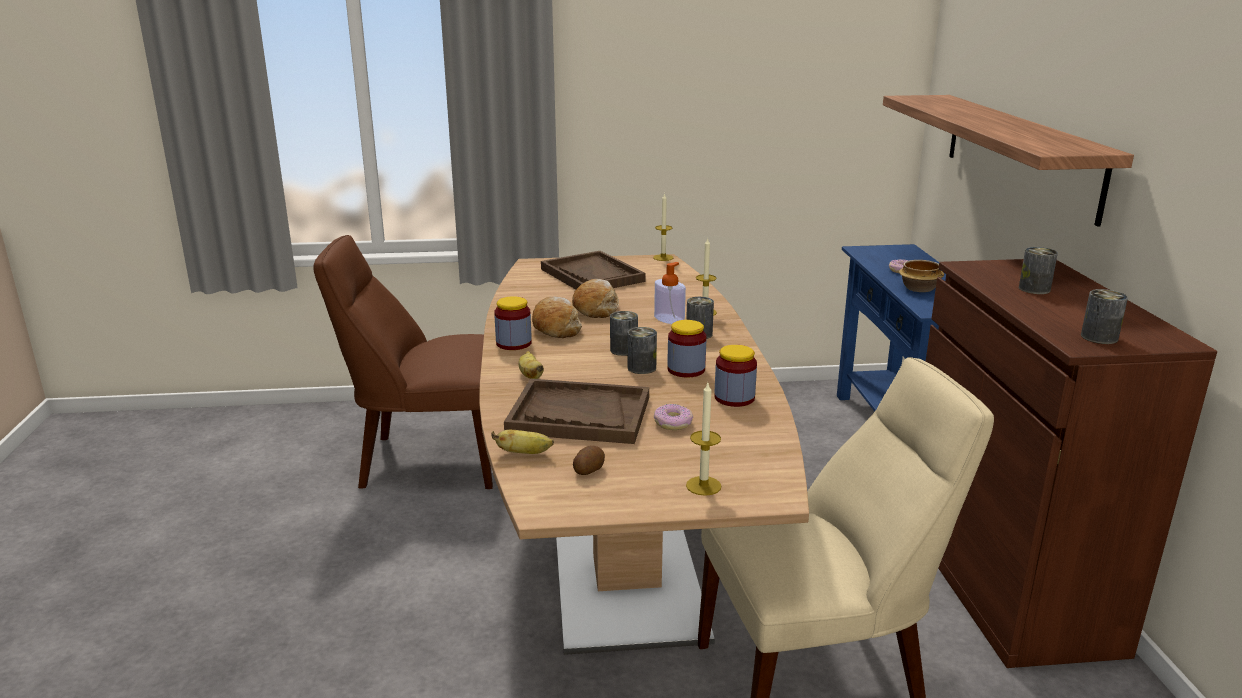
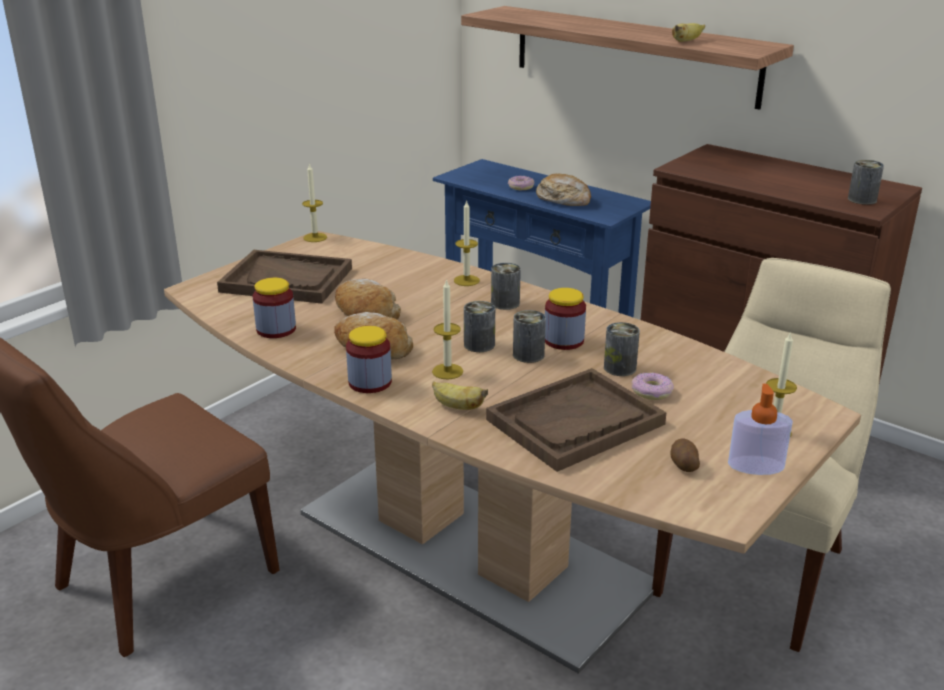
camera: 45 degrees left, 5 degrees up
(524, 453) = (610, 479): banana -> banana (686, 41)
(569, 356) = (447, 371): none -> candle
(669, 319) = (452, 298): soap dispenser -> soap dispenser (756, 465)
(734, 398) = (645, 349): jar -> jar (276, 329)
(920, 289) = (564, 200): bowl -> bread
(1034, 289) = (754, 173): can -> can (620, 368)

